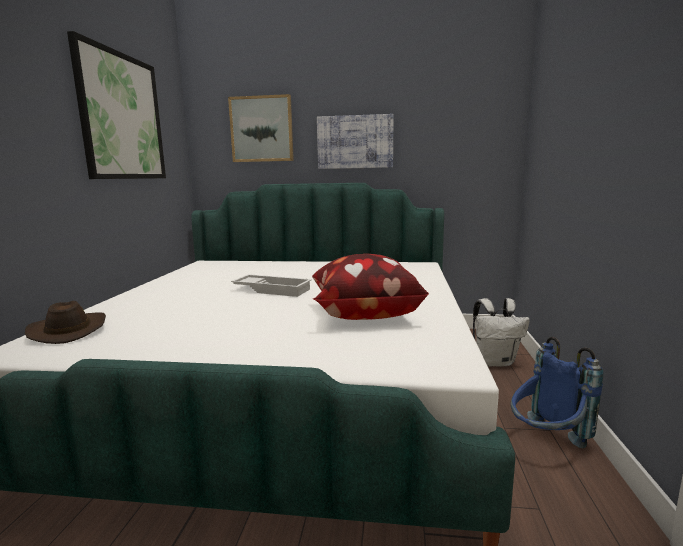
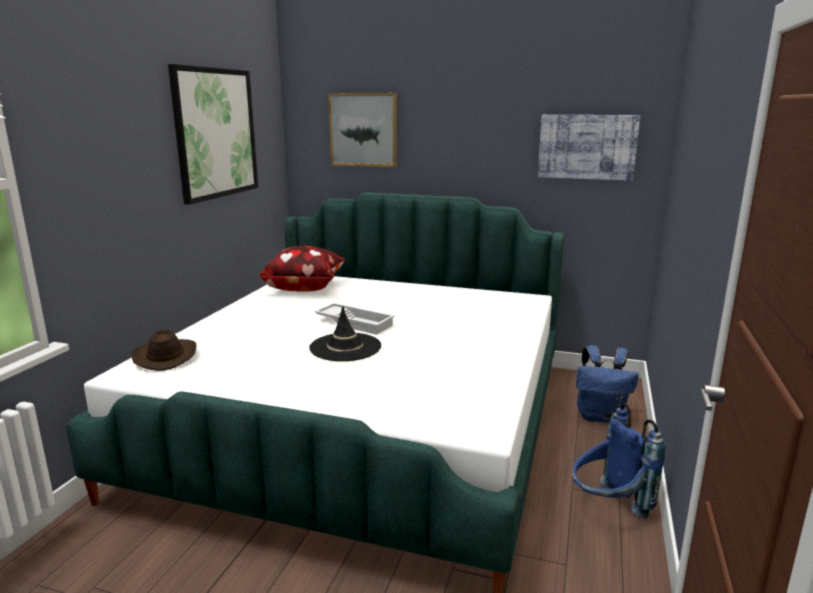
camera: 10 degrees right, 5 degrees up
(270, 308) = (345, 347): none -> black hat
(355, 142) = (467, 149): picture -> picture (587, 147)
(364, 314) = (432, 363): pillow -> pillow (304, 288)
(495, 361) = (600, 416): white backpack -> blue backpack

